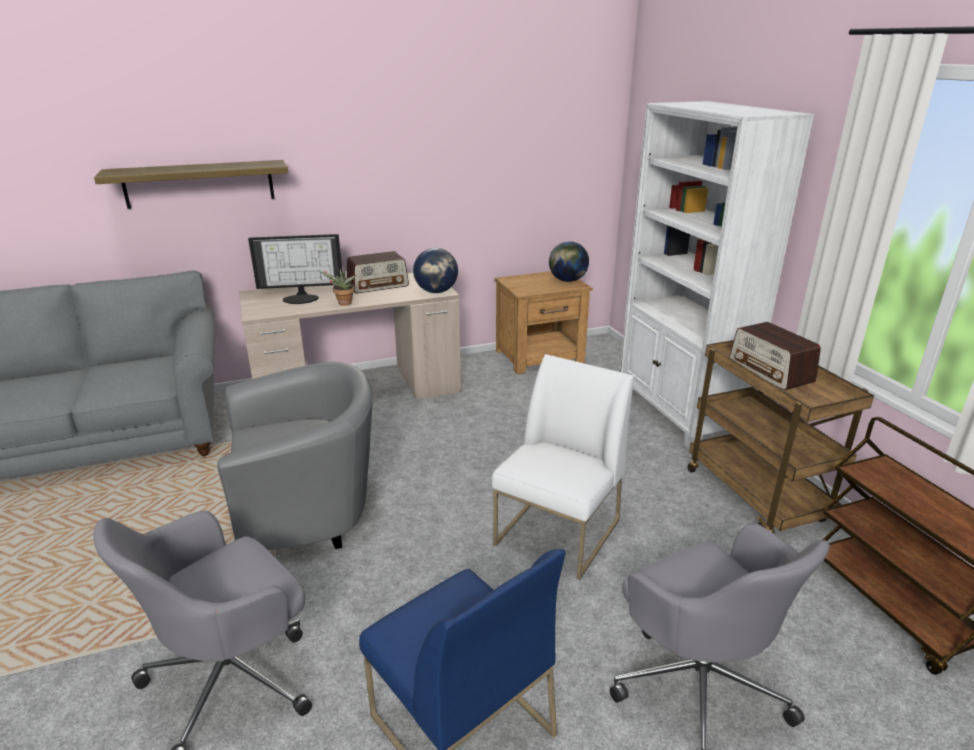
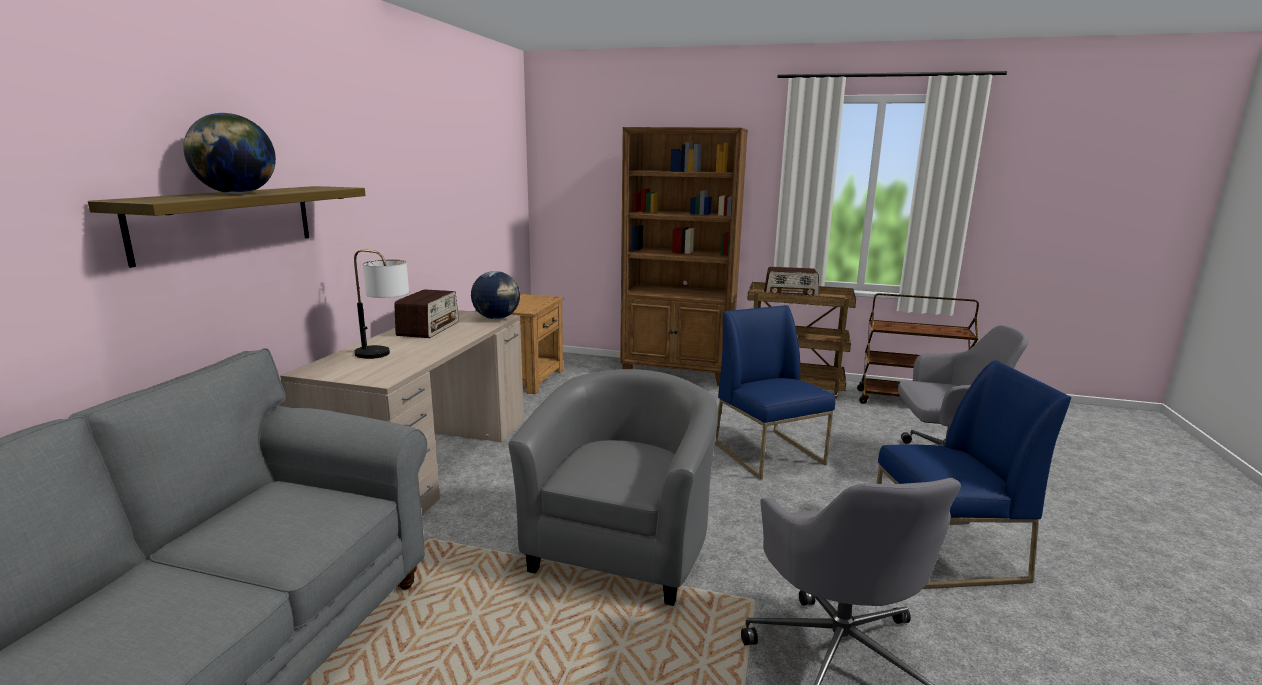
camera: 55 degrees left, 10 degrees down
(301, 298) = (384, 356): monitor -> table lamp
(344, 304) = (447, 346): potted plant -> none
(558, 533) = (769, 453): white chair -> blue chair
(567, 280) = (535, 297): globe -> globe (236, 193)
(678, 414) = (678, 373): white bookcase -> brown bookcase

